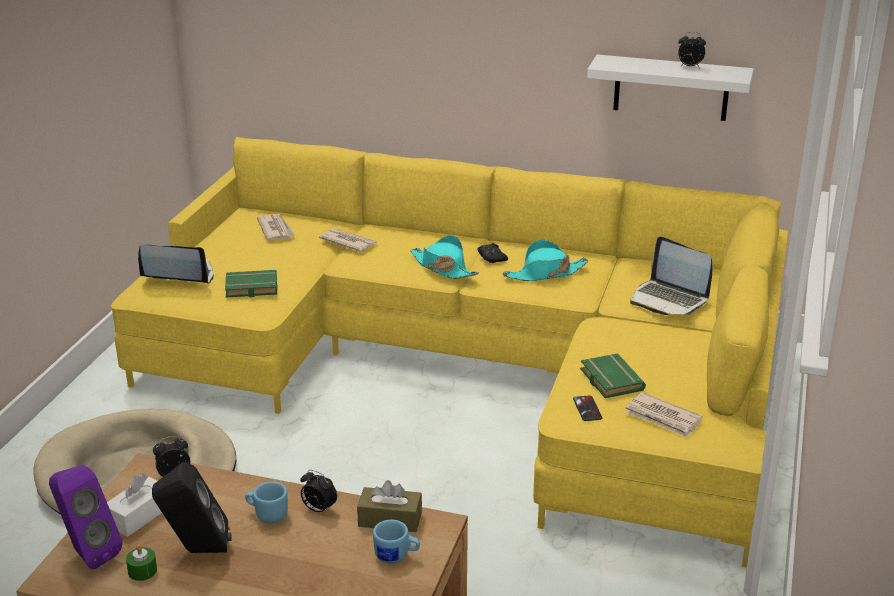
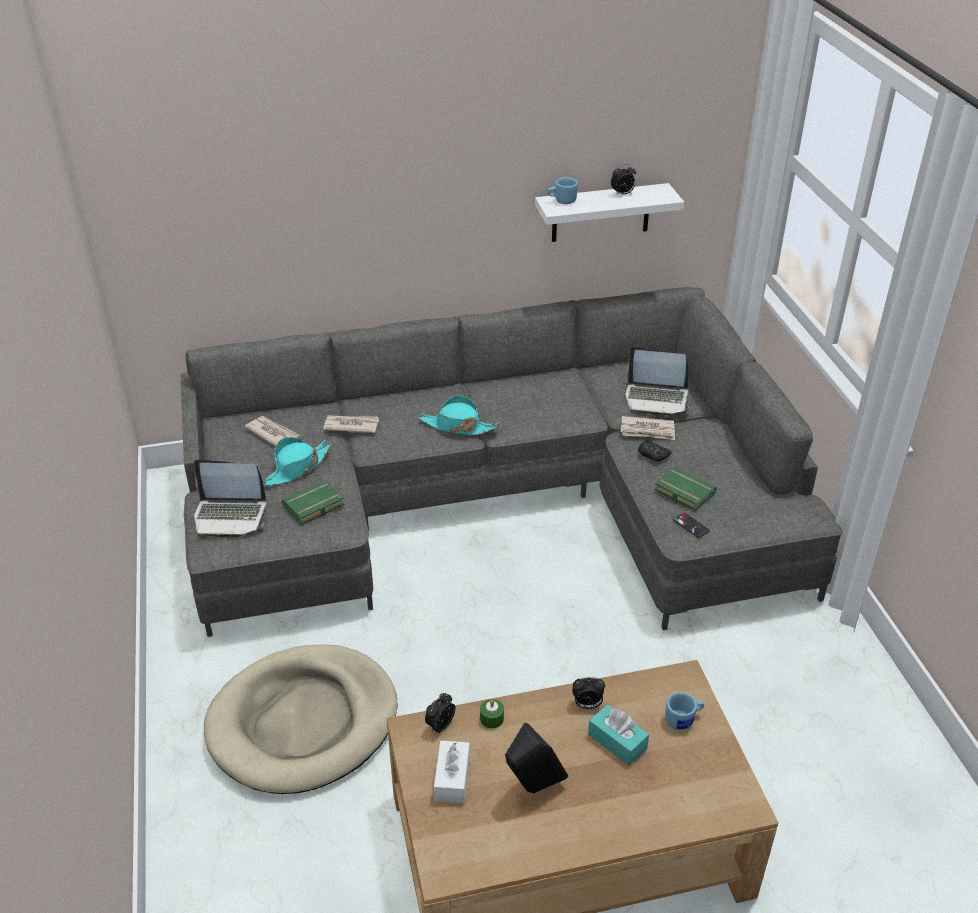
camera: 30 degrees left, 10 degrees up
(87, 554) = (448, 835): purple speaker -> none
(142, 571) = (509, 828): green candle -> green candle (492, 718)
(178, 275) = (230, 516): laptop -> laptop turned 150 degrees counterclockwise
(267, 514) = (553, 728): blue mug -> blue mug (561, 201)
(313, 547) = (617, 741): none -> turquoise tissue box
(390, 519) = (647, 689): brown tissue box -> none
(479, 371) = (499, 503): yellow sofa -> grey sofa
(491, 257) = (486, 401): black game controller -> black game controller (653, 454)
(545, 273) = (544, 404): turquoise hat -> turquoise hat (296, 468)
(663, 418) = (749, 513): newspaper -> newspaper (647, 430)

